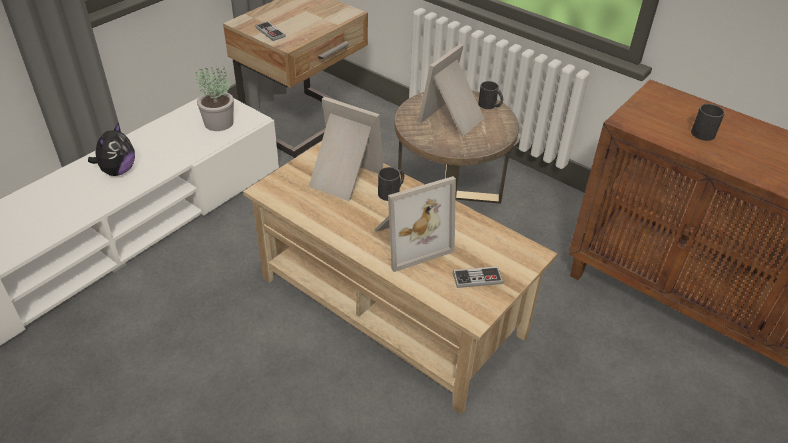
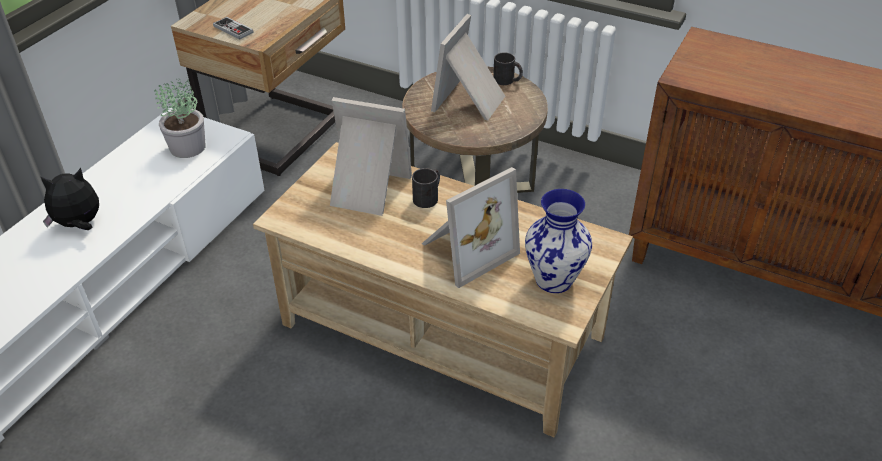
camera: 10 degrees left, 0 degrees up
(118, 171) = (79, 224): plush toy -> plush toy turned 120 degrees counterclockwise
(477, 278) = (554, 279): game controller -> vase
(701, 130) = (763, 76): black mug -> none

